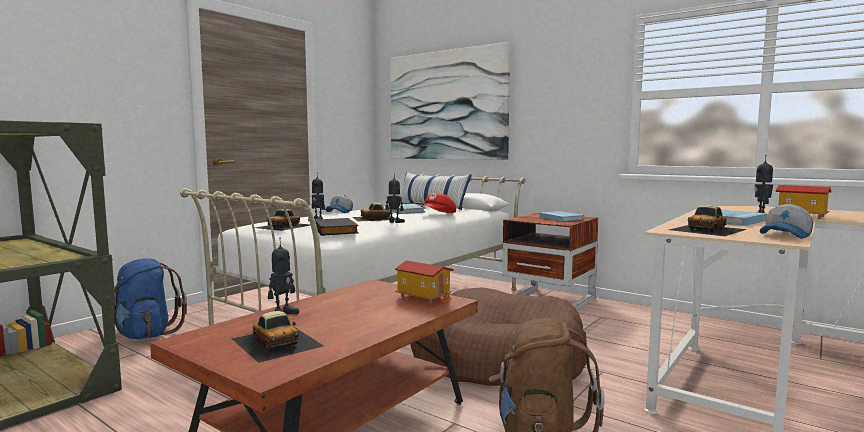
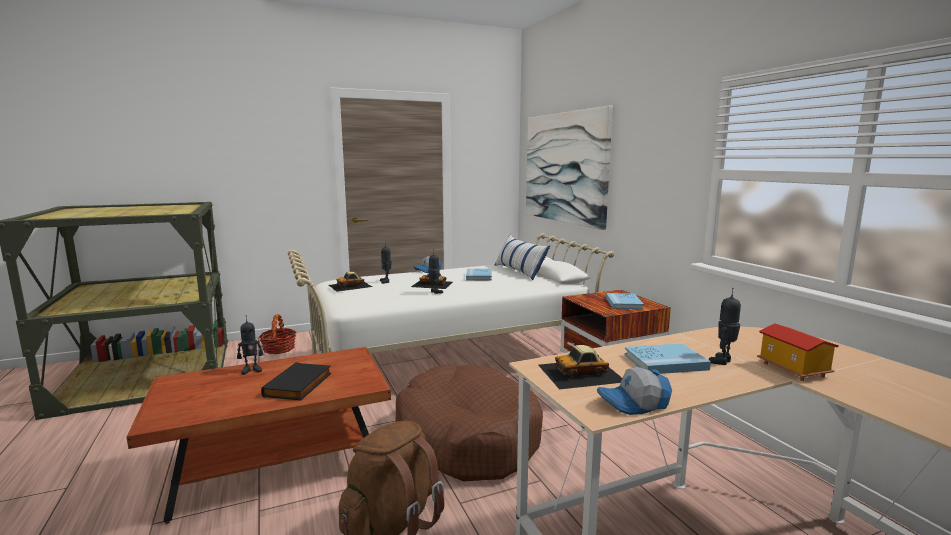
camera: 30 degrees right, 5 degrees up
(145, 334) = (279, 349): blue backpack -> basket
(277, 342) = (204, 396): toy car -> none
(336, 230) = (370, 297): black book -> black book (299, 385)
(424, 297) = (360, 376): toy house -> none
(438, 214) = (495, 285): red cap -> none

